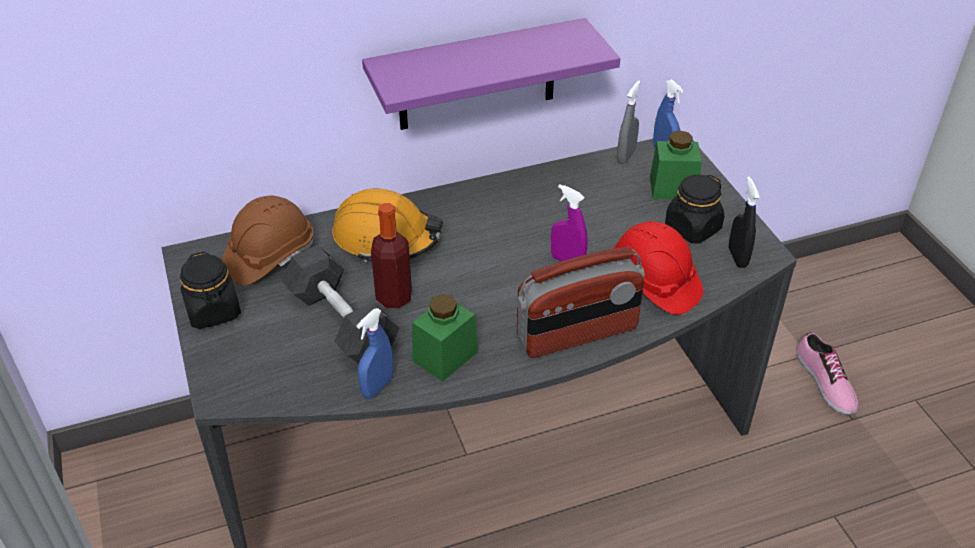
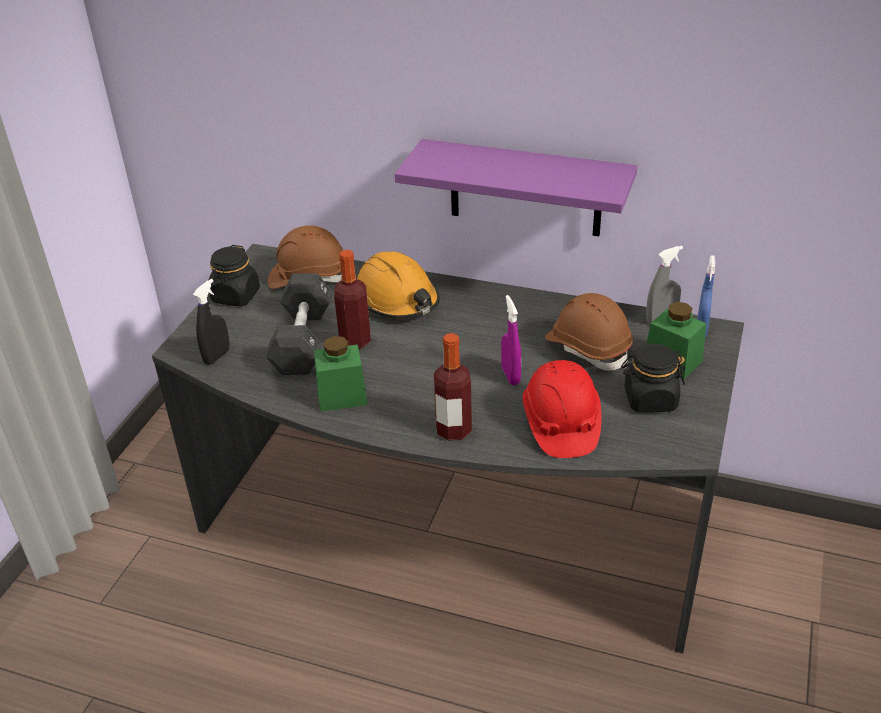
camera: 40 degrees right, 5 degrees down
(377, 387) = (275, 392): blue spray bottle -> none
(577, 334) = (453, 430): radio -> bottle
(599, 207) = (588, 348): none -> brown hard hat
(737, 257) = (662, 440): black spray bottle -> black spray bottle (217, 356)
(824, 382) = (811, 655): shoe -> none

